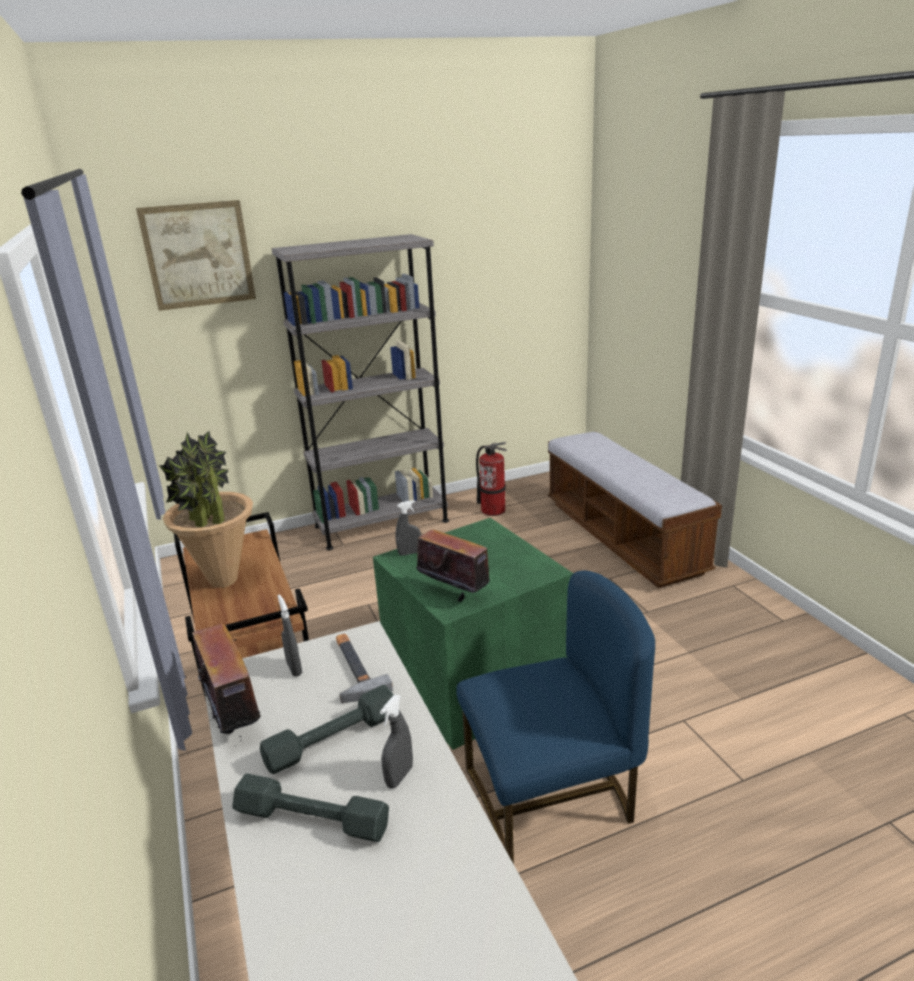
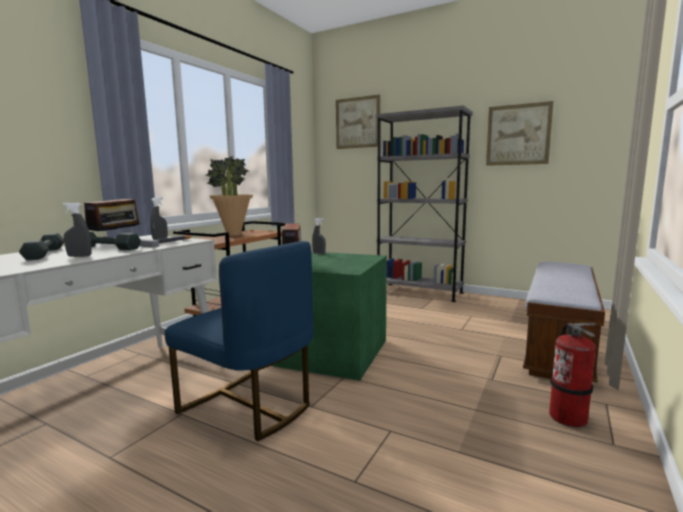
camera: 50 degrees right, 15 degrees down
(474, 266) = (518, 135): none -> picture
(493, 510) = (491, 306): fire extinguisher -> fire extinguisher (568, 417)

